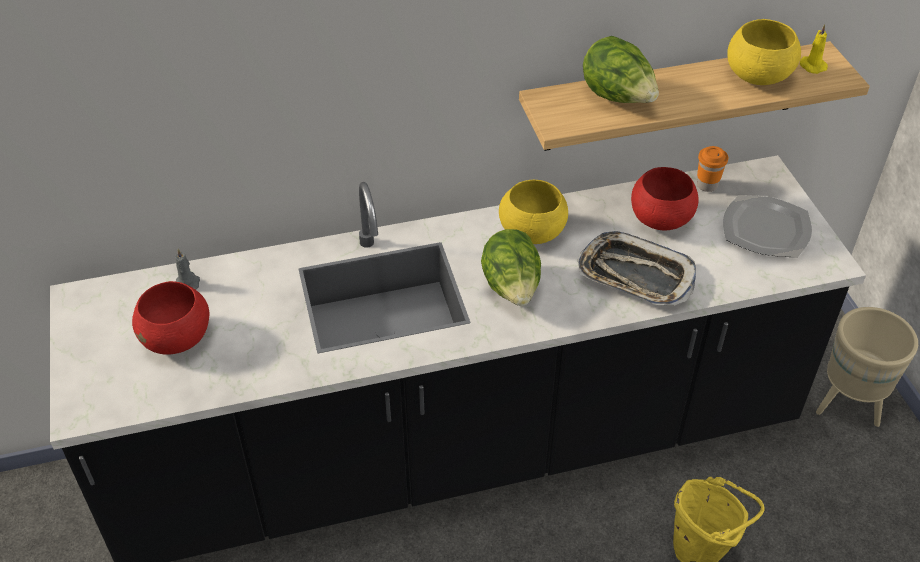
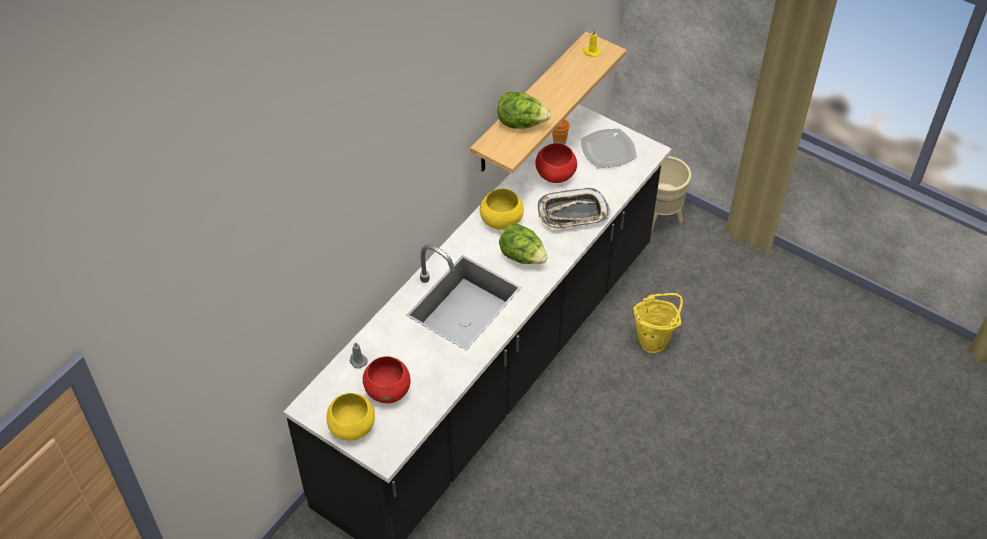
camera: 40 degrees left, 5 degrees up
(757, 76) = (572, 72): yellow bowl -> yellow bowl (351, 427)

